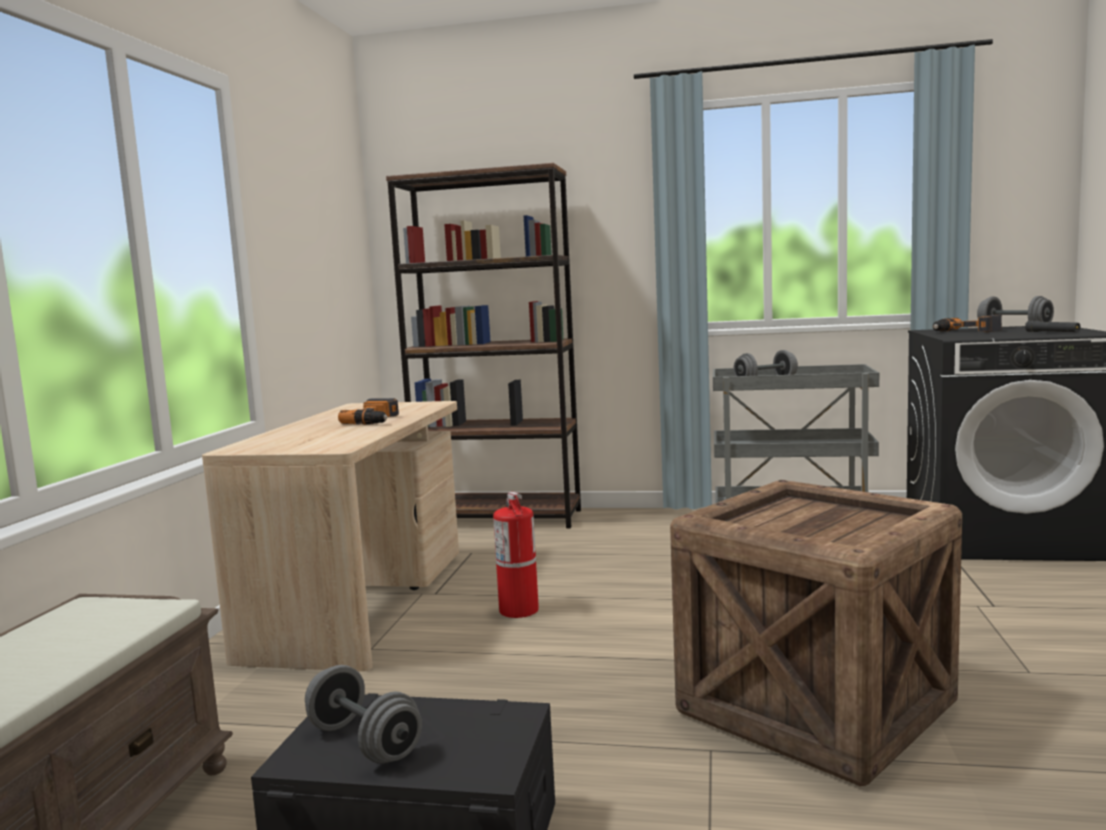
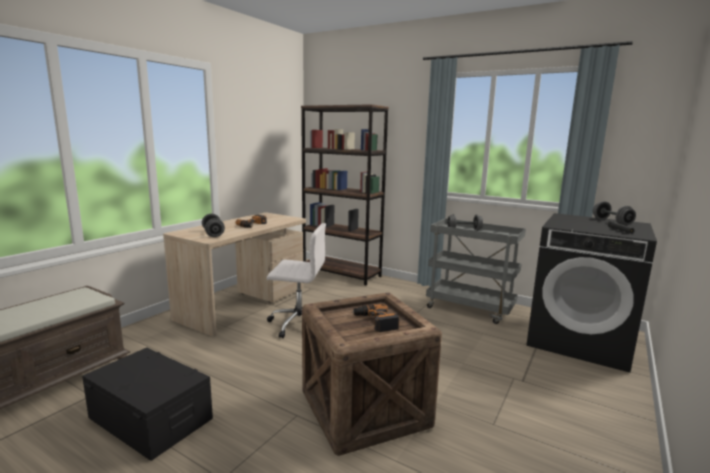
camera: 20 degrees right, 5 degrees up
(364, 742) = (129, 373): grey dumbbell -> grey dumbbell (213, 234)
(519, 610) = (298, 323): fire extinguisher -> white office chair
(966, 331) = (578, 220): power drill -> power drill (375, 322)

